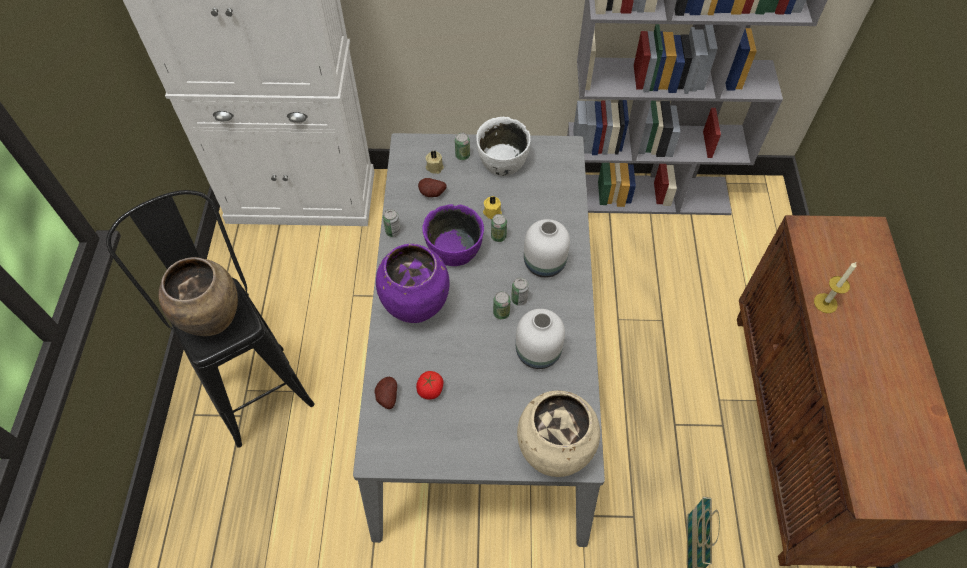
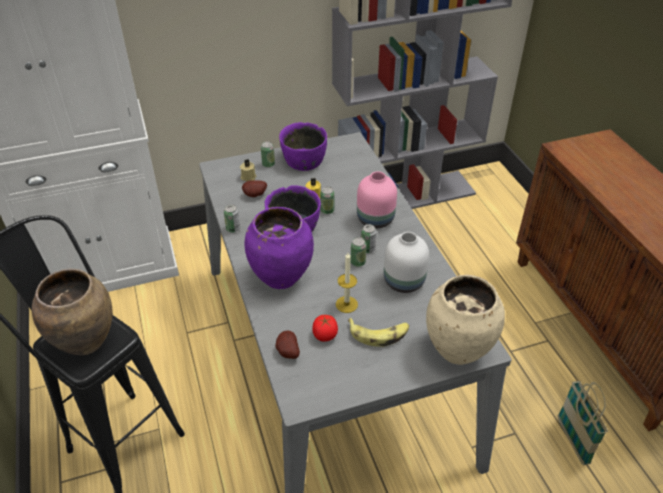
camera: 20 degrees left, 15 degrees down
(484, 406) = (379, 334): none -> banana
(502, 161) = (303, 161): white bowl -> purple bowl
(545, 264) = (376, 220): white vase -> pink vase
(825, 303) = (604, 189): candle -> candle (346, 304)

